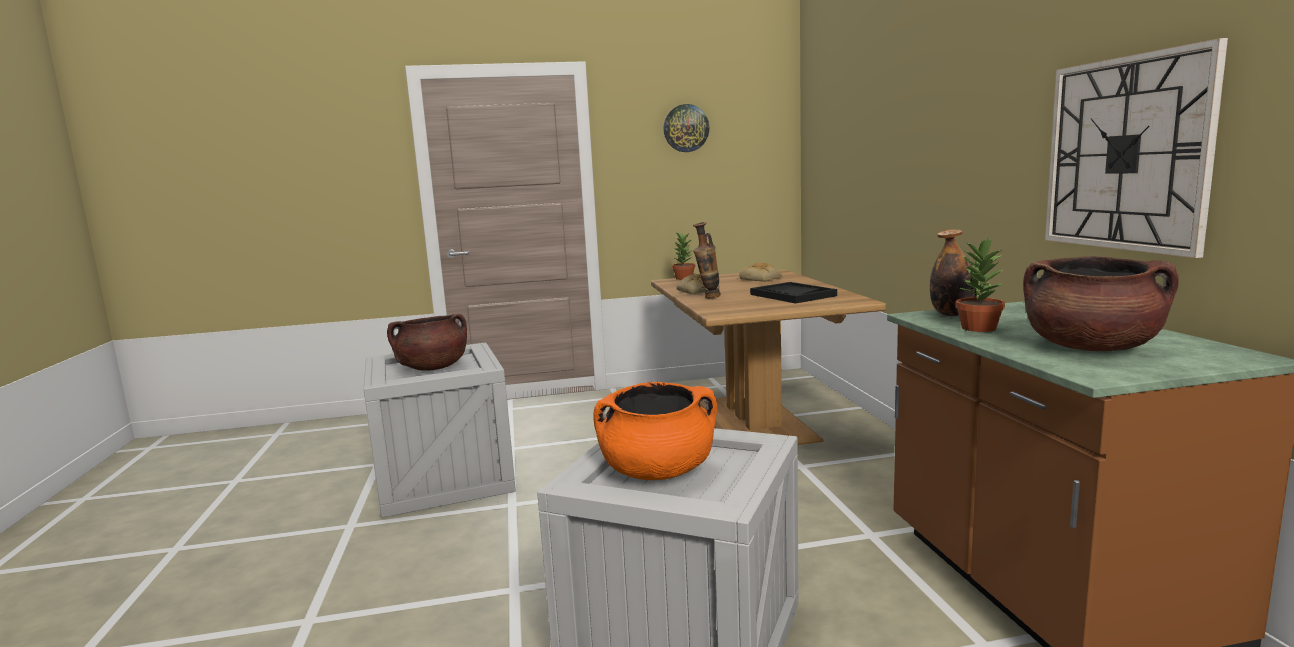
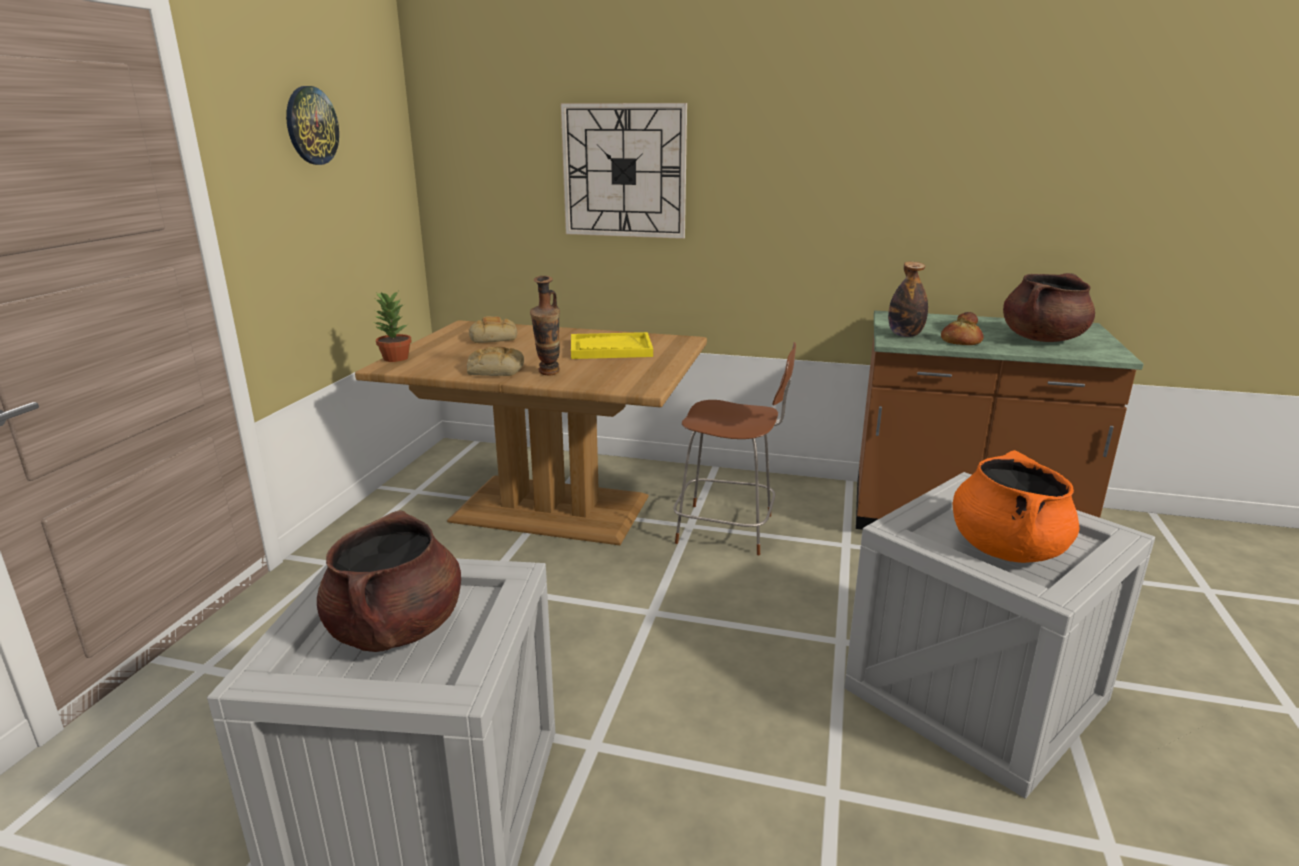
camera: 65 degrees left, 10 degrees up
(792, 295) = (610, 349): black tray -> yellow tray
(817, 481) = (729, 529): none -> brown stool
(978, 328) = (960, 341): potted plant -> bread
(1126, 154) = (966, 193): wall clock -> wall clock (624, 171)

